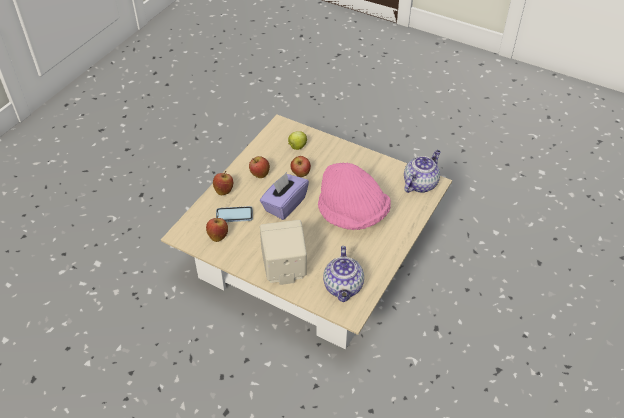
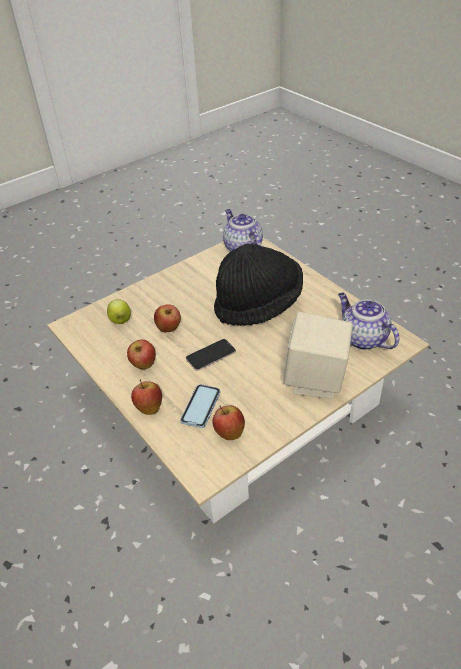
camera: 65 degrees left, 5 degrees down
(284, 205) = (211, 355): purple tissue box -> phone
(343, 287) = (363, 338): teapot -> teapot turned 150 degrees counterclockwise
(352, 214) = (258, 304): pink hat -> black hat

